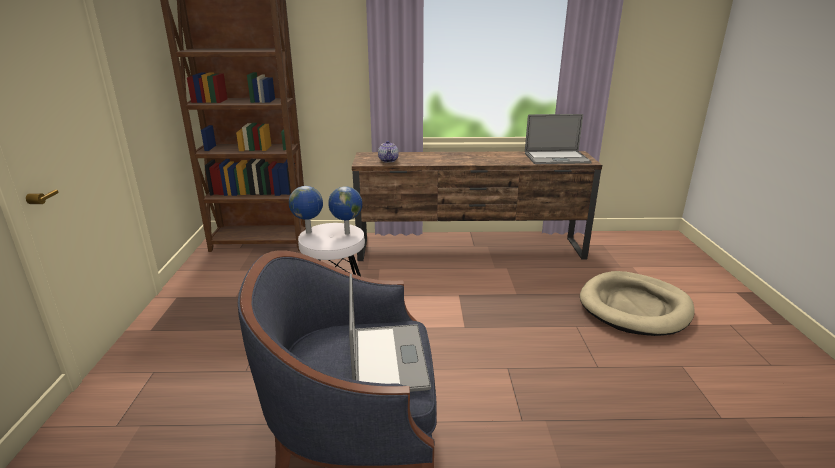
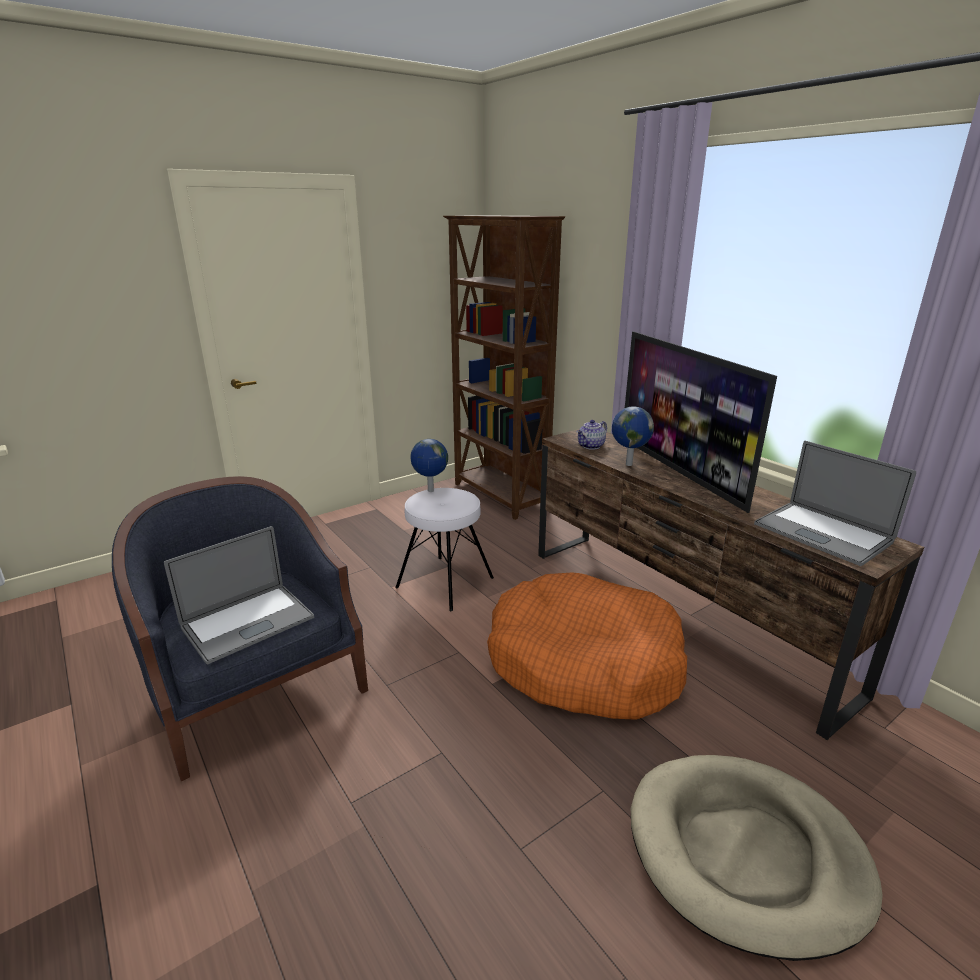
camera: 55 degrees right, 0 degrees up
(346, 233) = (451, 507): globe -> globe (628, 464)
(456, 156) = (680, 471): none -> television
(478, 291) = (583, 662): none -> orange dog bed

